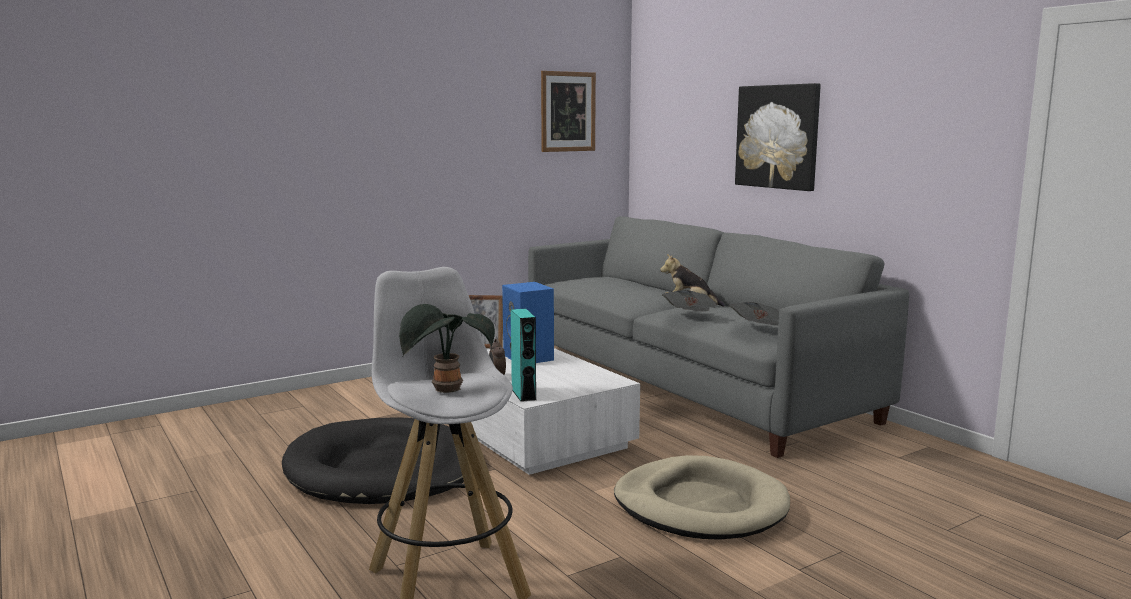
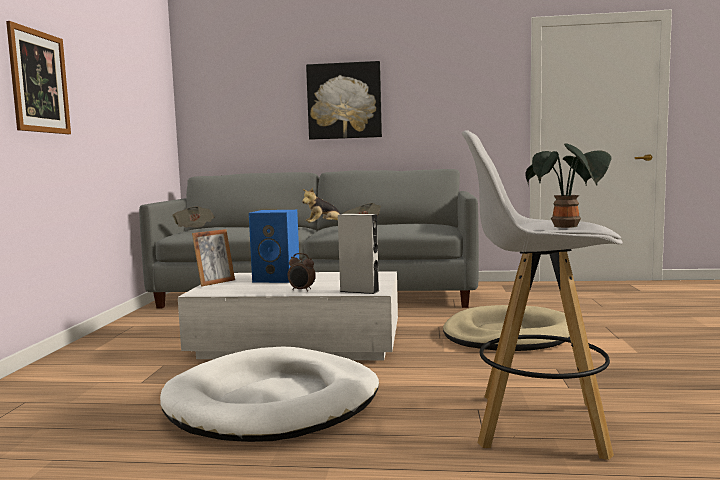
camera: 50 degrees left, 5 degrees down
(382, 470) = (274, 402): black dog bed -> white dog bed
(523, 394) = (359, 291): turquoise speaker -> grey speaker
(568, 111) = (144, 80): picture -> picture (39, 82)
(759, 330) = (421, 225): newspaper -> newspaper (194, 229)

